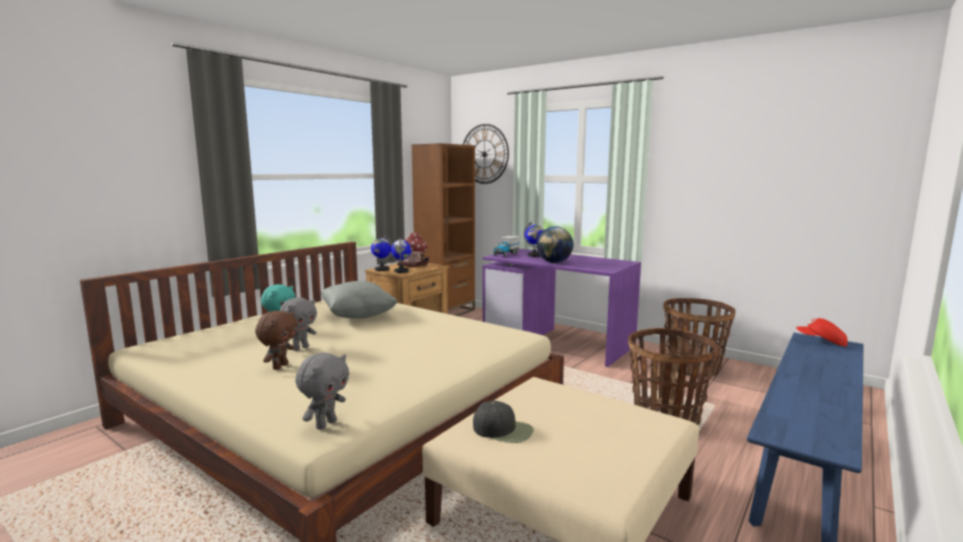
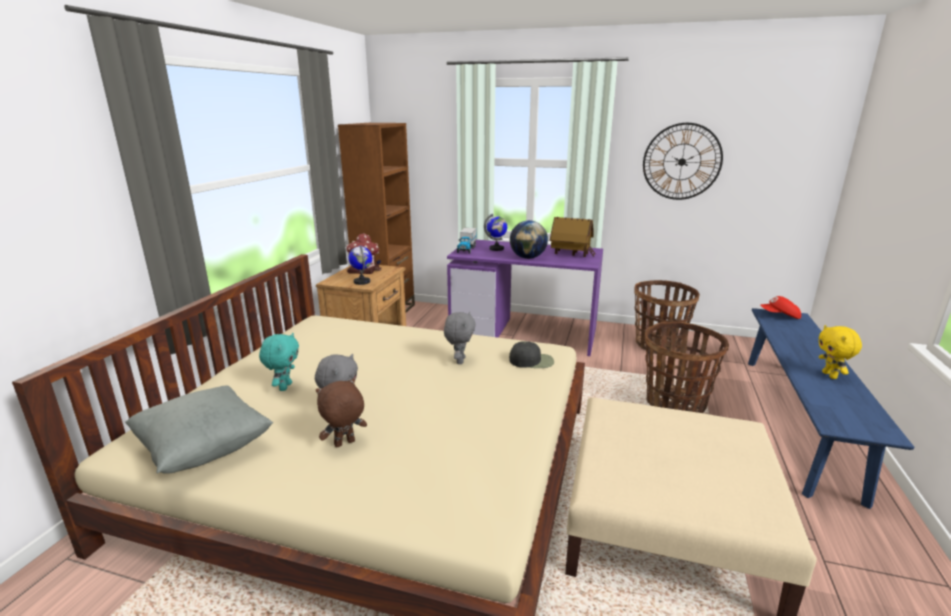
camera: 20 degrees left, 10 degrees up
(280, 366) = (344, 444): brown plush toy -> brown plush toy turned 120 degrees counterclockwise
(325, 424) = (482, 515): grey plush toy -> grey plush toy (459, 361)
(358, 316) = (357, 350): grey pillow -> grey pillow (204, 449)
(381, 269) = (336, 281): globe -> none
(484, 154) = (415, 132): wall clock -> wall clock (681, 162)
(503, 430) = (632, 472): black cap -> black cap (532, 361)
(600, 263) = (571, 254): none -> toy house
(824, 395) = (830, 375): none -> yellow plush toy

